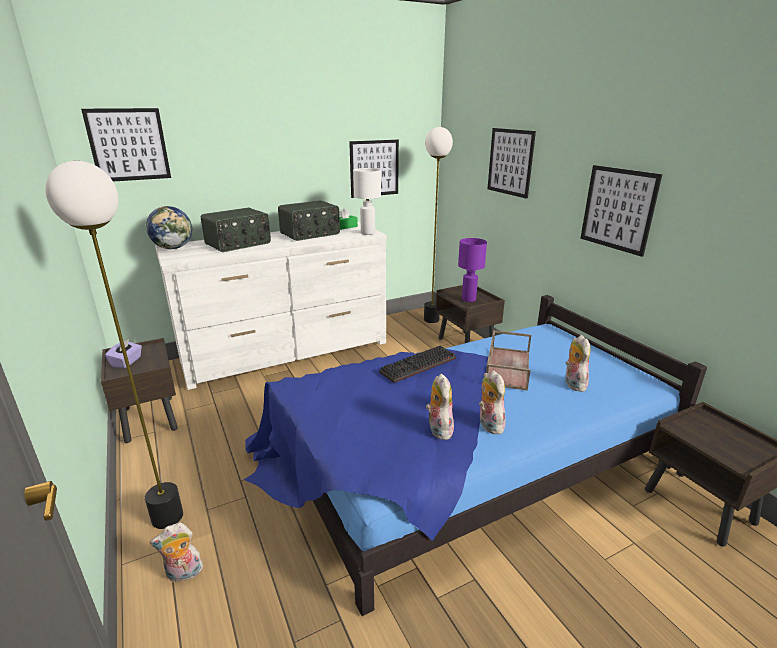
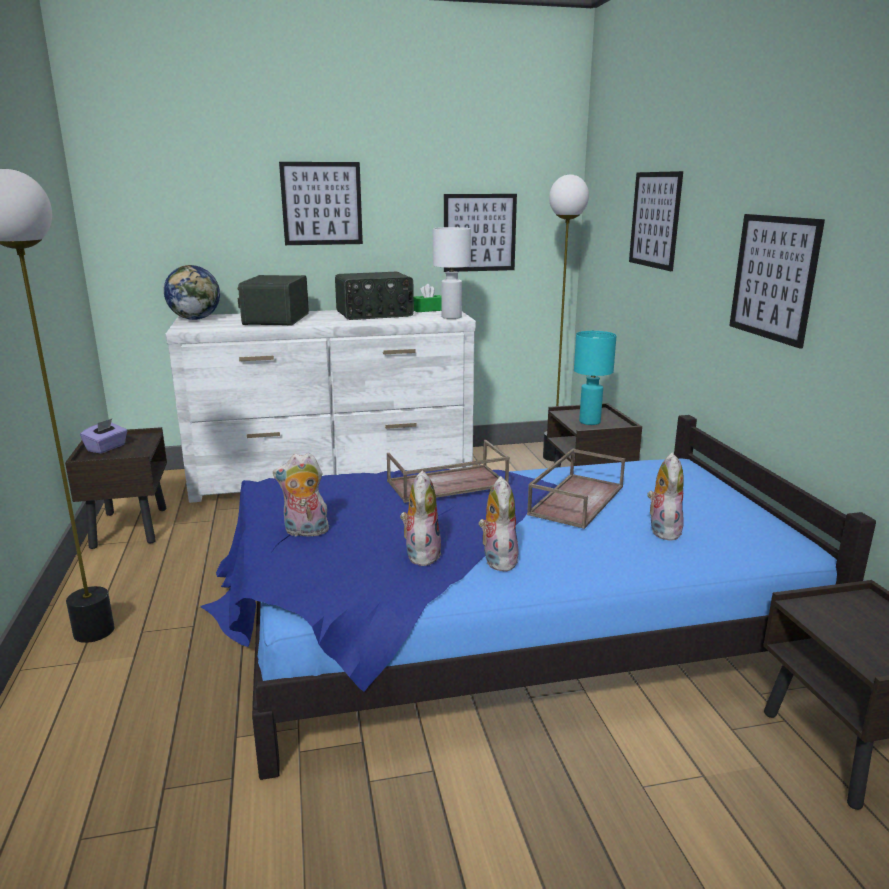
camera: 15 degrees right, 5 degrees down
(128, 145) = (156, 189): picture -> picture (321, 204)
(183, 574) = (79, 692): plush toy -> plush toy (305, 532)
(238, 244) = (275, 319): radio -> radio turned 120 degrees clockwise
(418, 366) = (446, 484): keyboard -> brown tray
(468, 299) = (589, 422): purple table lamp -> turquoise table lamp

